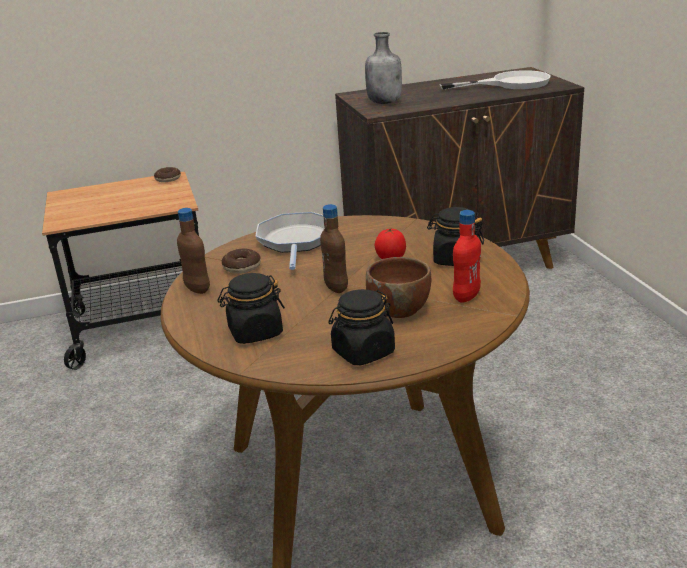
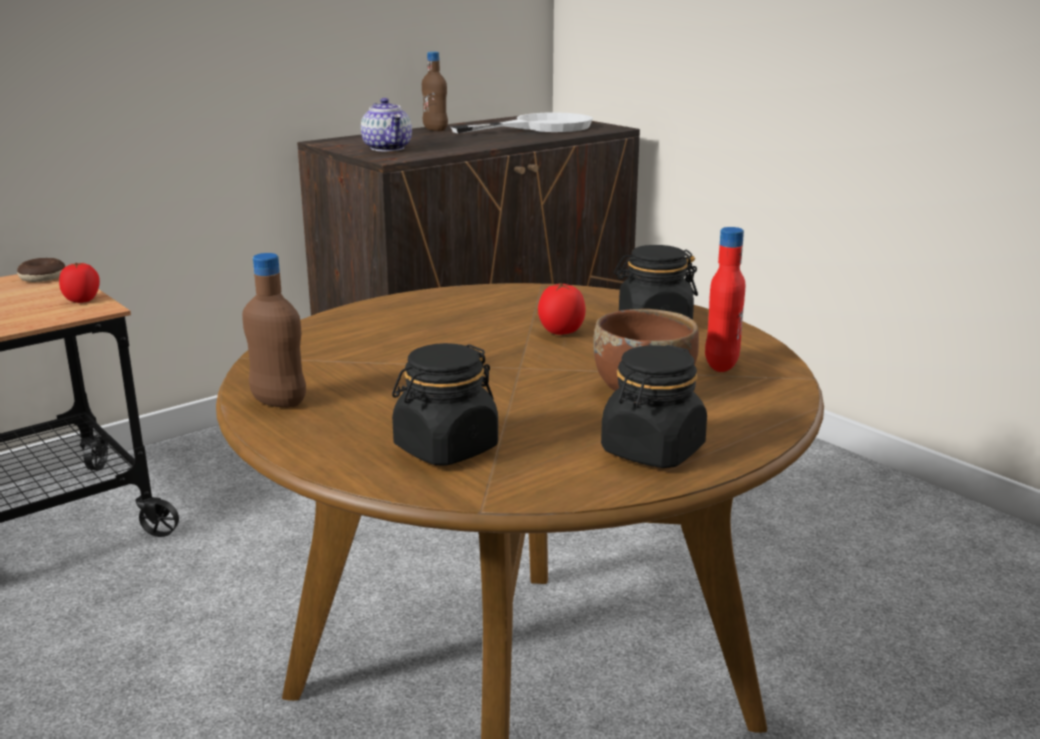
camera: 25 degrees left, 5 degrees down
(178, 198) = (83, 300): none -> tomato
(242, 267) = (329, 365): donut -> none
(296, 241) = (387, 324): frying pan -> none
(336, 287) = (516, 374): brown bottle -> brown bottle (435, 129)
(385, 102) = (388, 148): grey bottle -> teapot

